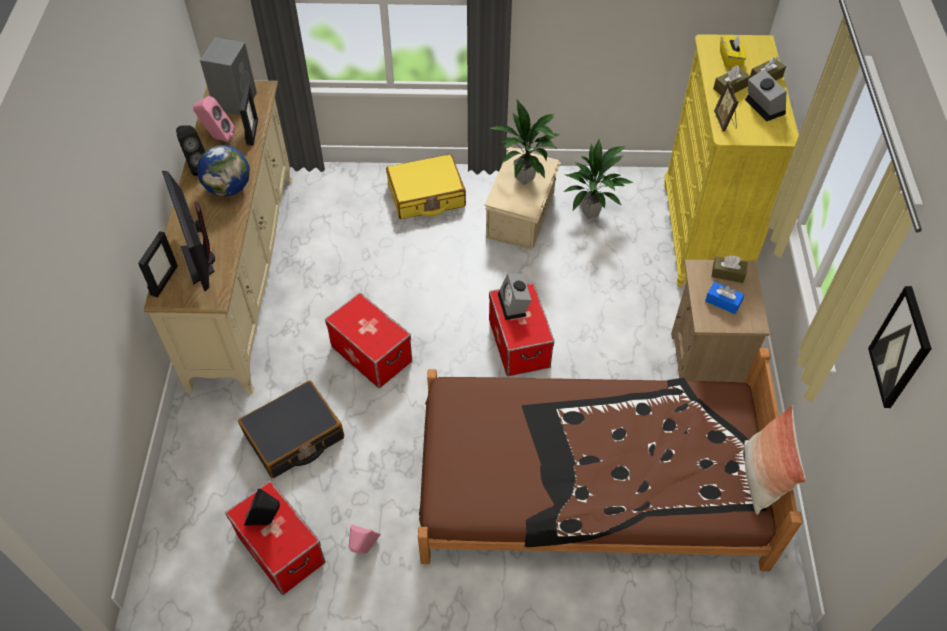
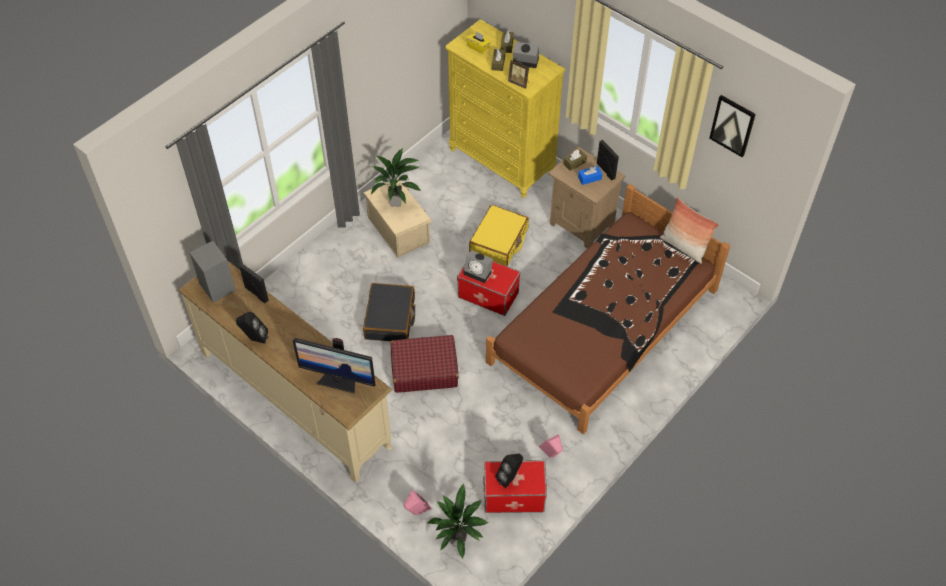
camera: 50 degrees left, 0 degrees up
(164, 280) = (336, 406): picture frame -> picture frame (605, 171)
(218, 138) = (241, 314): pink speaker -> pink speaker (417, 512)
(229, 188) = (293, 333): globe -> none
(294, 436) = (445, 444): black suitcase -> black suitcase (390, 318)
(371, 354) = (424, 369): storage box -> red suitcase
(426, 195) = (332, 263): yellow suitcase -> yellow suitcase (499, 241)
(591, 212) = (432, 196): potted plant -> potted plant (459, 541)

